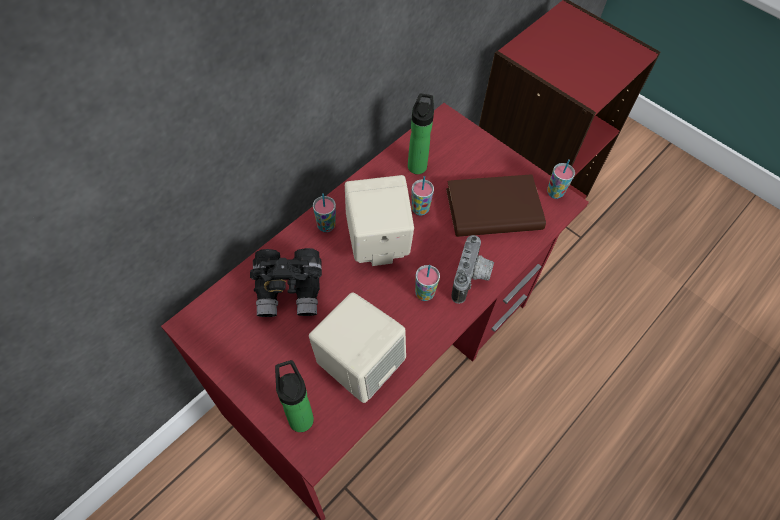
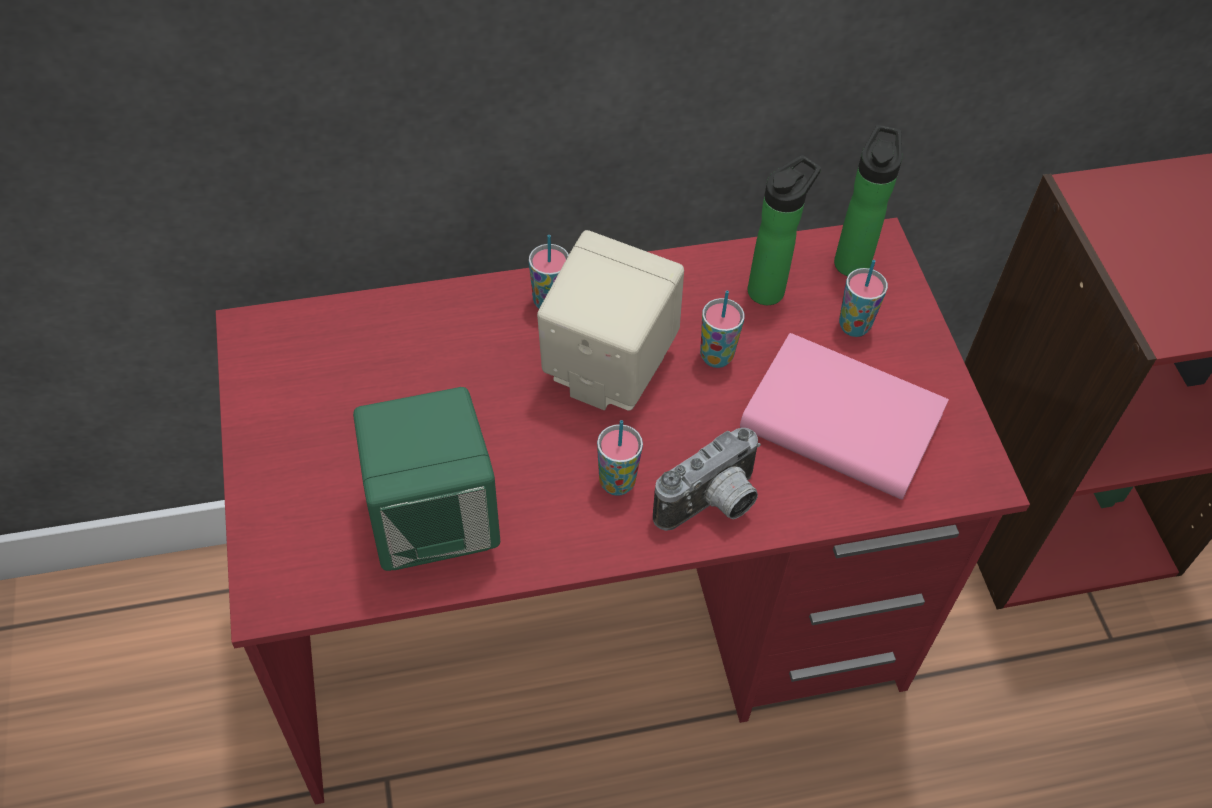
camera: 35 degrees right, 5 degrees down
(290, 290) = (422, 362): black binoculars -> none
(300, 416) = (293, 539): bottle -> bottle (853, 259)
(359, 364) = (434, 522): beige speaker -> green speaker
(493, 210) = (840, 423): brown book -> pink book
(555, 193) = (976, 456): cup -> cup (854, 326)

